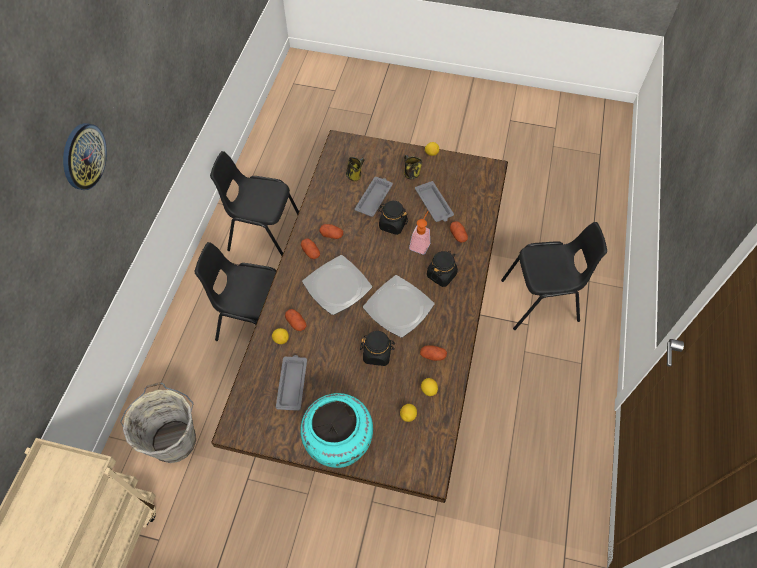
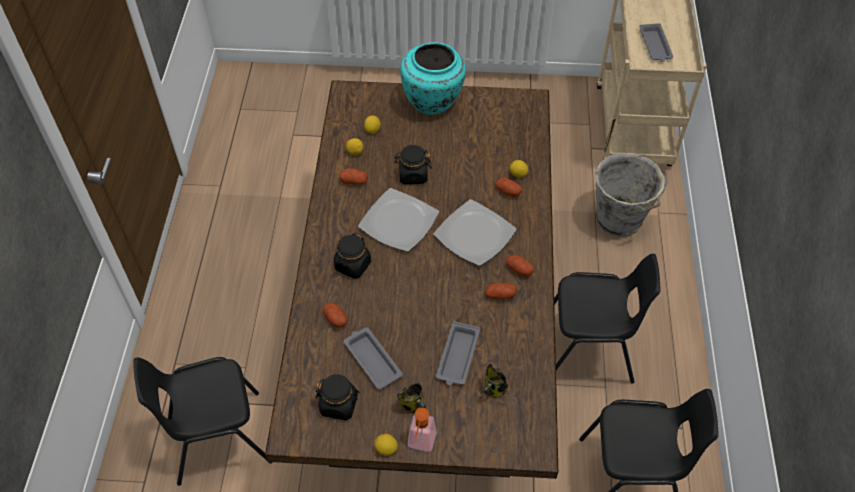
camera: 170 degrees right, 5 degrees down
(83, 156) = (799, 153): wall clock -> none
(292, 383) = (492, 139): grey tray -> grey tray (655, 46)
(392, 225) = (424, 321): black jar -> black jar (339, 405)
(421, 243) = (383, 301): soap dispenser -> soap dispenser (420, 444)

